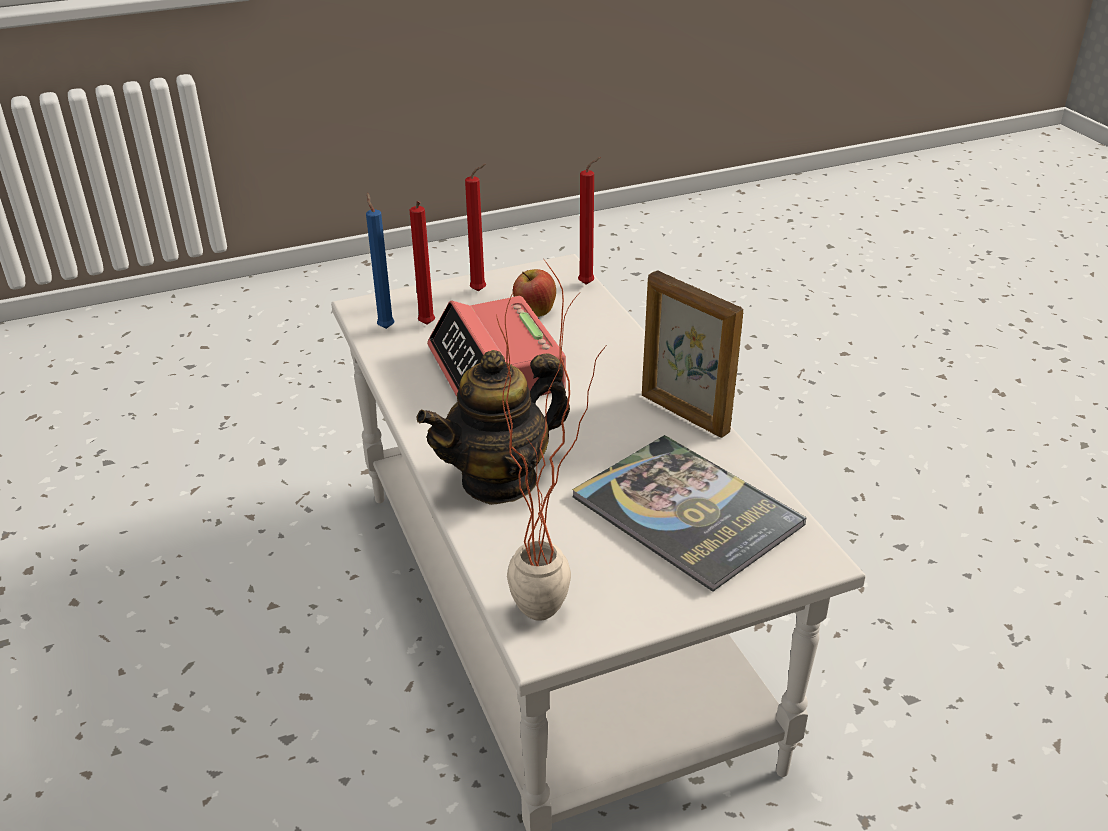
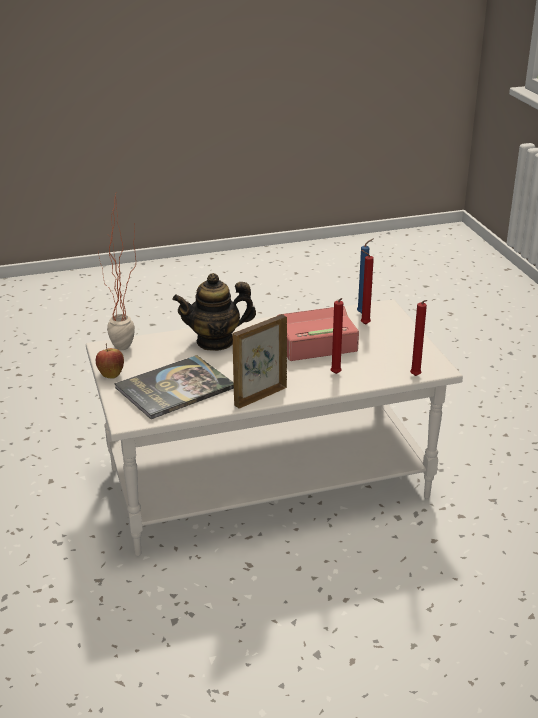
camera: 95 degrees right, 5 degrees down
(481, 291) = (405, 340): red candle -> red candle (336, 374)
(500, 479) = (215, 341): teapot -> teapot turned 75 degrees counterclockwise
(535, 312) = (378, 357): apple -> apple (111, 374)

